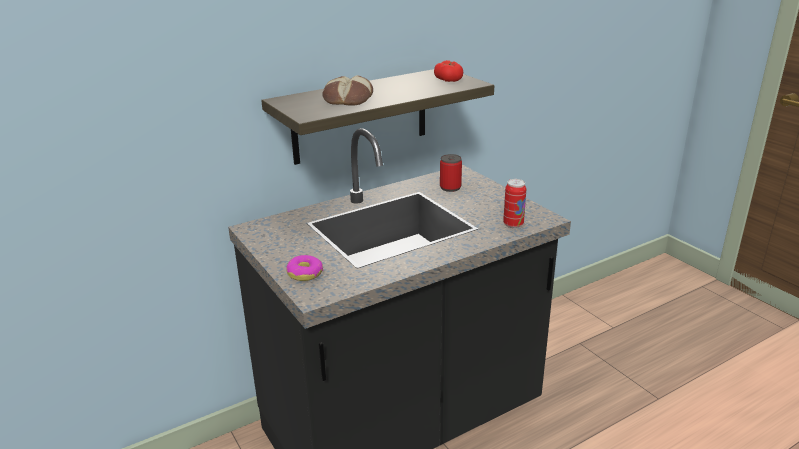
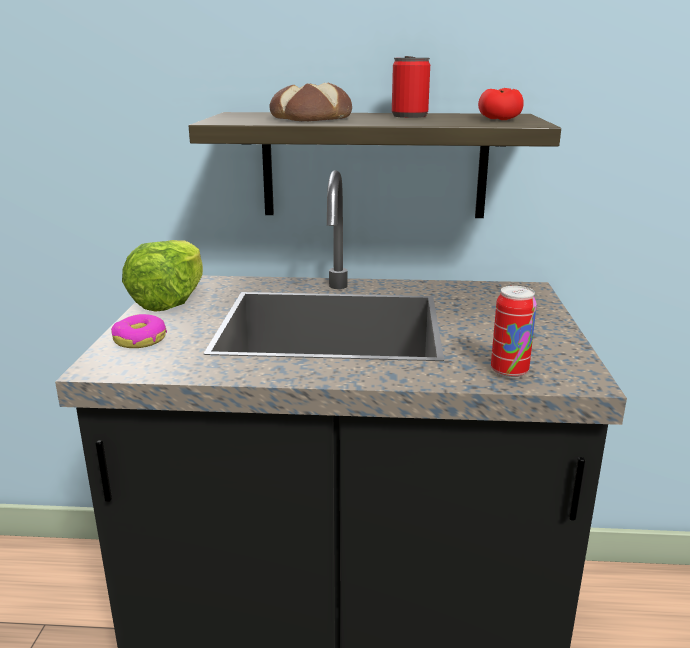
camera: 35 degrees right, 5 degrees down
(273, 243) = (171, 300): none -> lettuce
(450, 187) = (484, 302): can -> can (409, 116)

